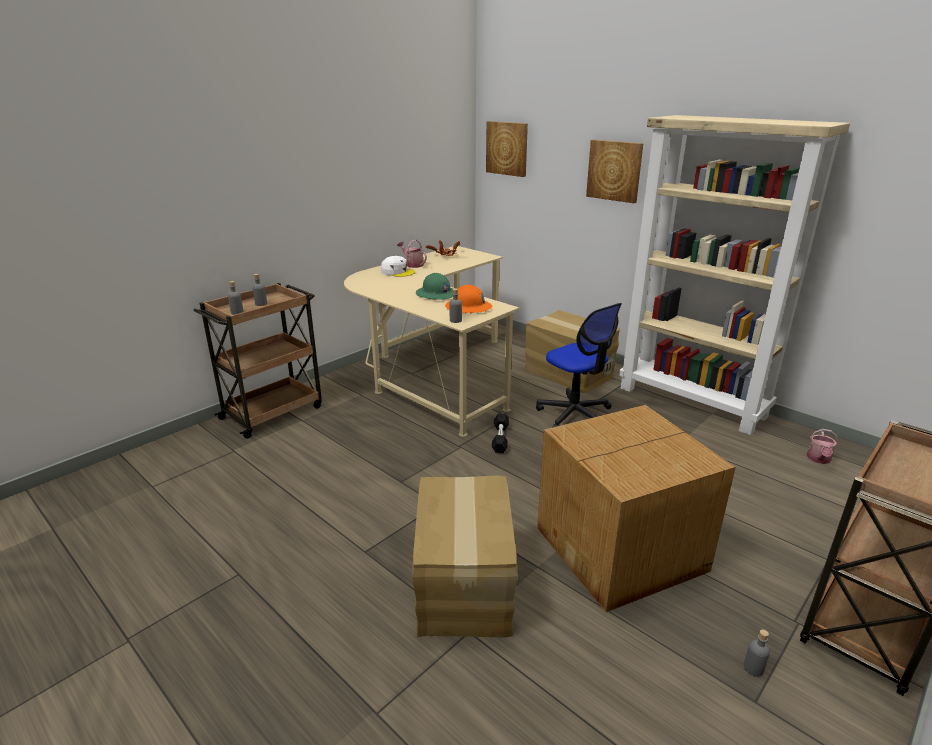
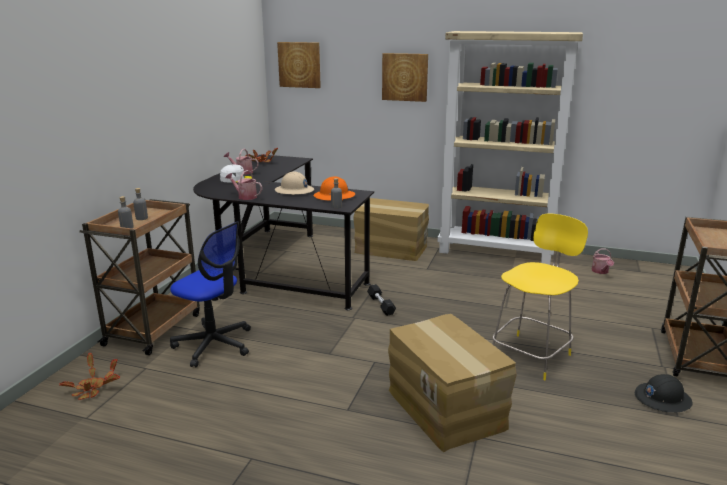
camera: 25 degrees left, 5 degrees down
(179, 459) = (92, 389): none -> potted plant
(381, 294) = (245, 196): none -> watering can
(432, 372) = (278, 268): beige desk -> black desk
(436, 294) = (294, 191): green hard hat -> beige hard hat
(575, 415) = (422, 277): office chair -> office chair (214, 344)
(623, 549) = (531, 355): cardboard box -> yellow stool
(753, 668) = (662, 399): grey bottle -> black hard hat

